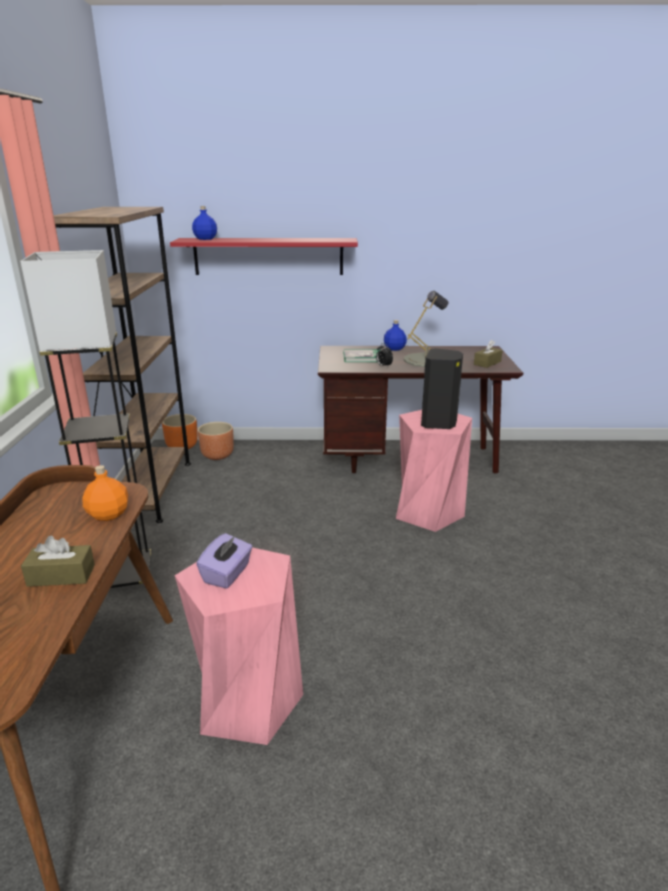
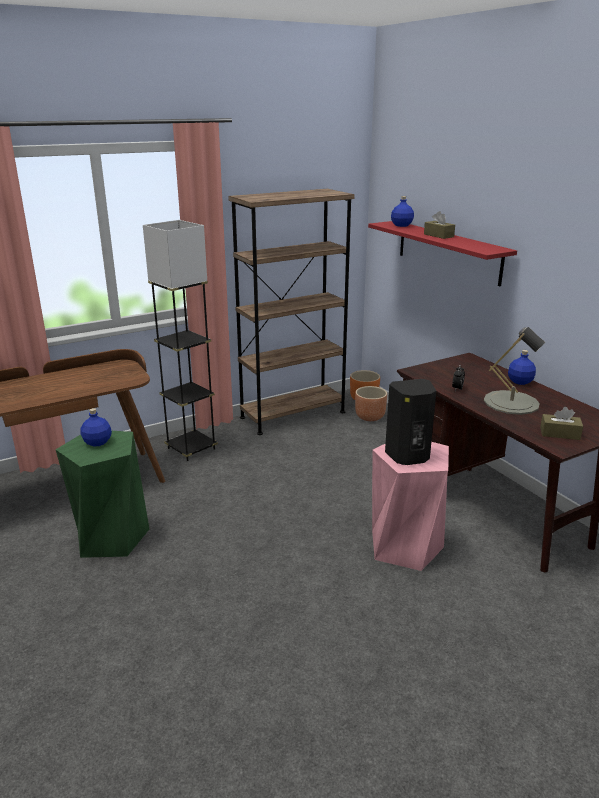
camera: 60 degrees right, 0 degrees up
(61, 575) = (44, 395): brown tissue box -> brown tissue box (438, 235)
(109, 514) = (108, 384): orange bottle -> none
(227, 574) = (98, 442): purple tissue box -> blue bottle
(247, 700) = (111, 537): pink stool -> green stool
(362, 358) = (465, 375): book -> none

